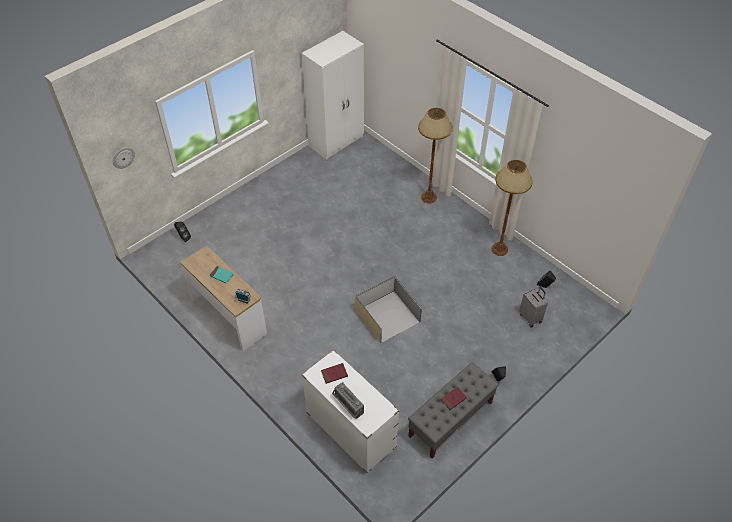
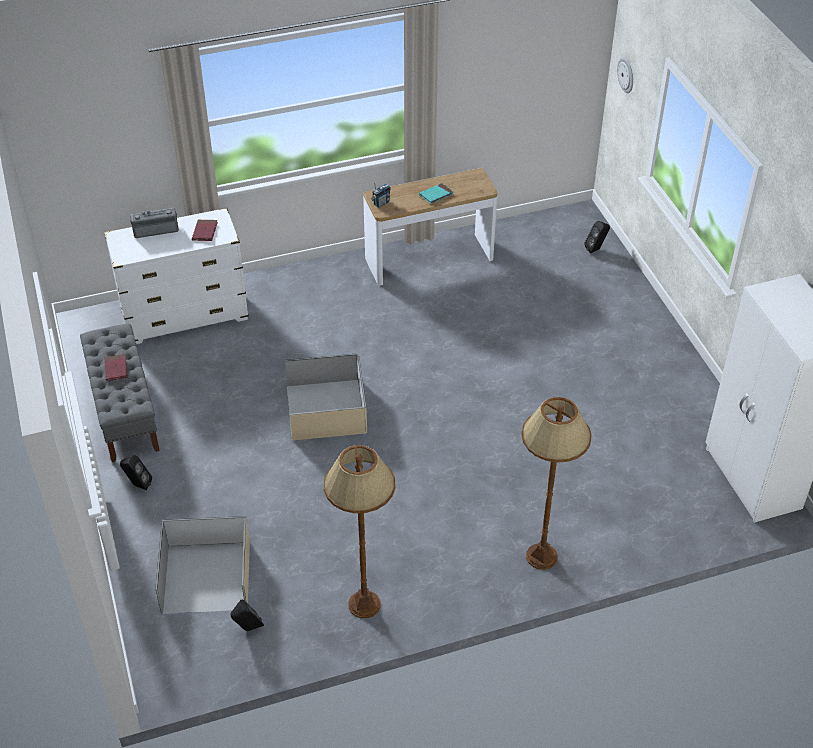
camera: 115 degrees right, 5 degrees down
(530, 318) = (205, 577): grey suitcase -> beige storage box

